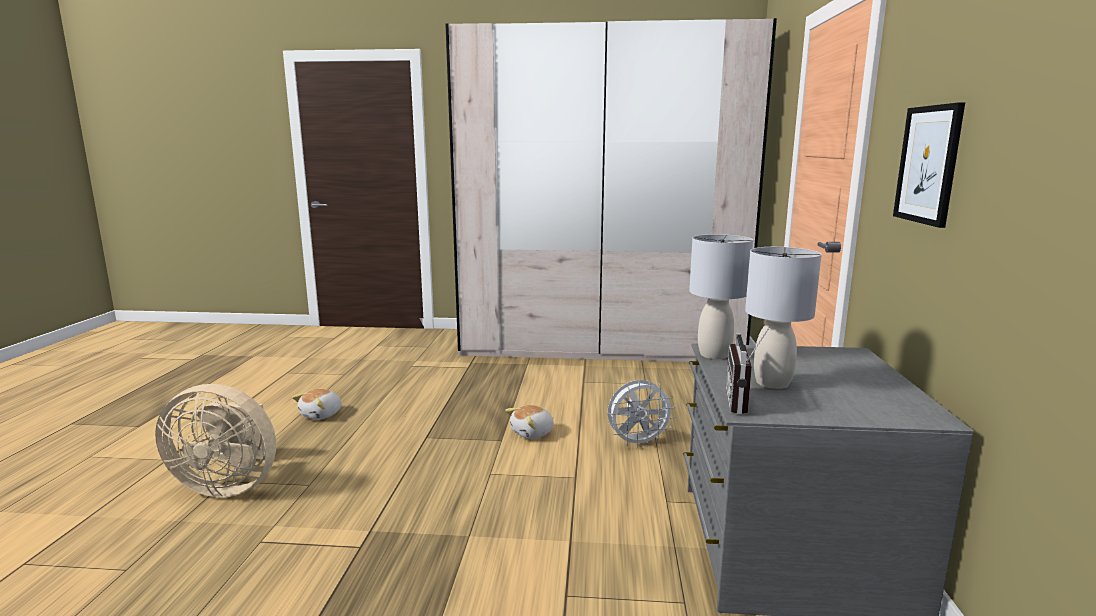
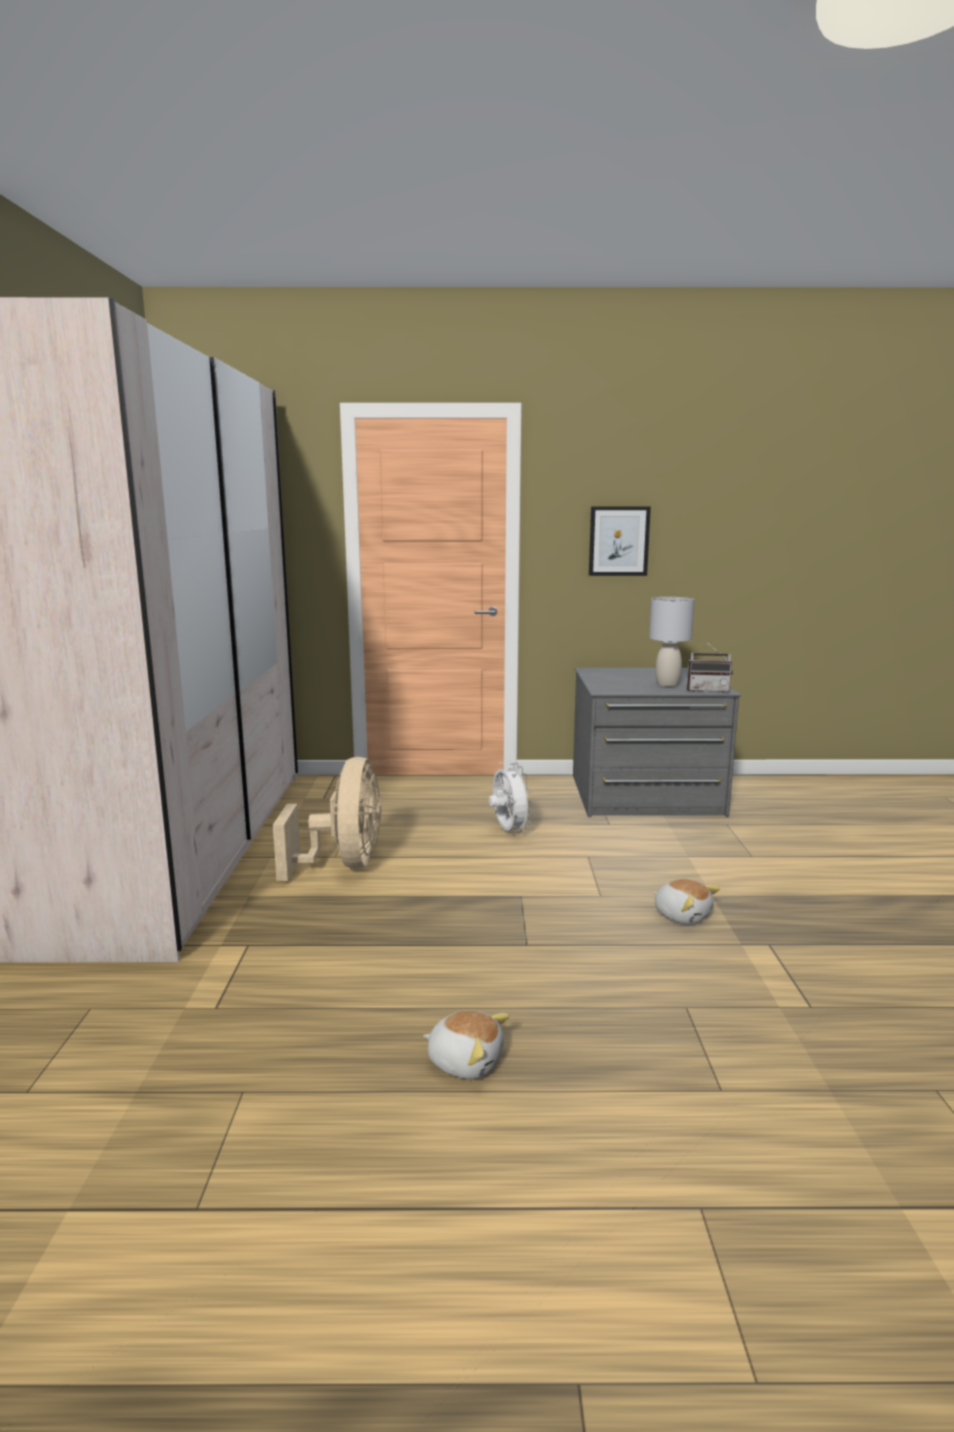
camera: 95 degrees left, 0 degrees up
(229, 485) = (729, 1080): beige fan -> beige fan (344, 864)
(533, 433) = (498, 879): plush toy -> plush toy (682, 915)
(714, 354) = (618, 691): grey table lamp -> none

